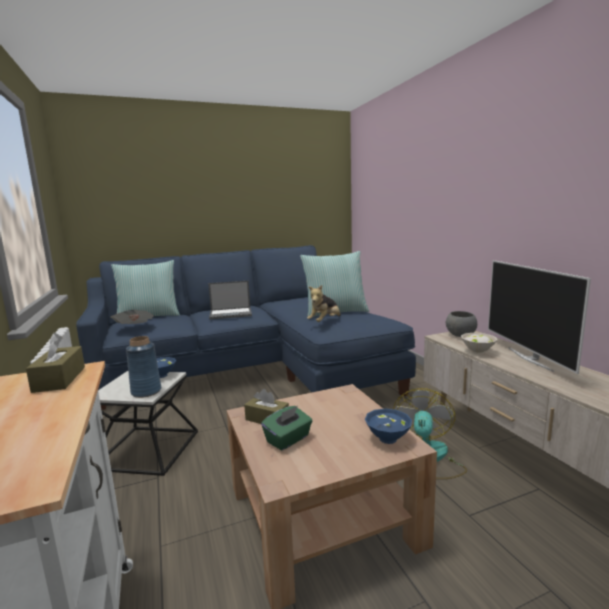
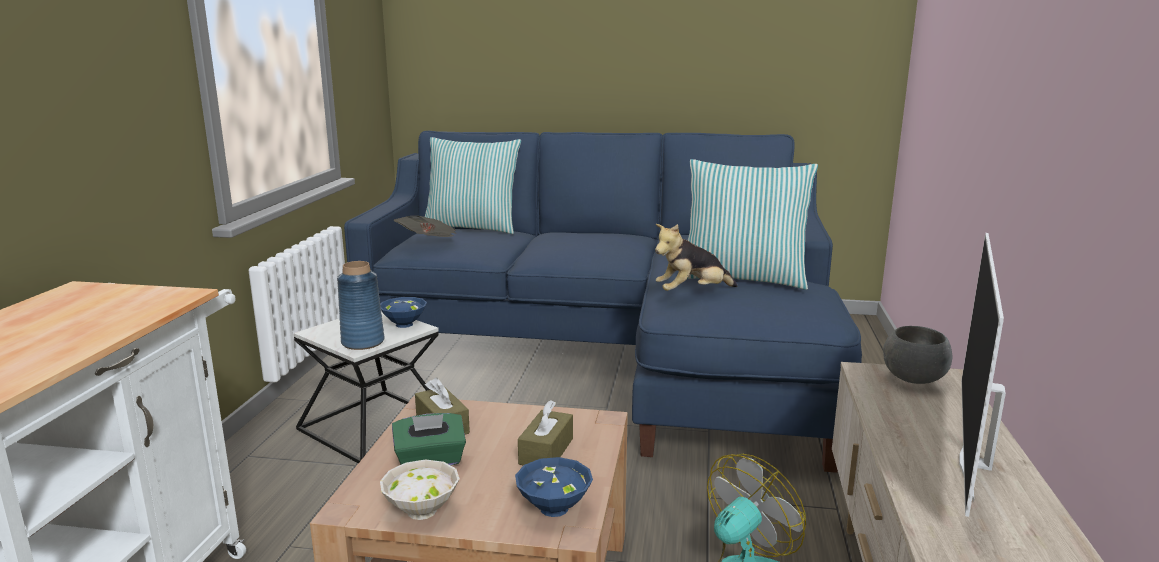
camera: 30 degrees right, 5 degrees up
(59, 379) = (148, 301): brown tissue box -> brown tissue box (546, 451)
(231, 313) = (582, 246): laptop -> none
(477, 352) = (886, 419): white bowl -> white bowl (421, 510)

